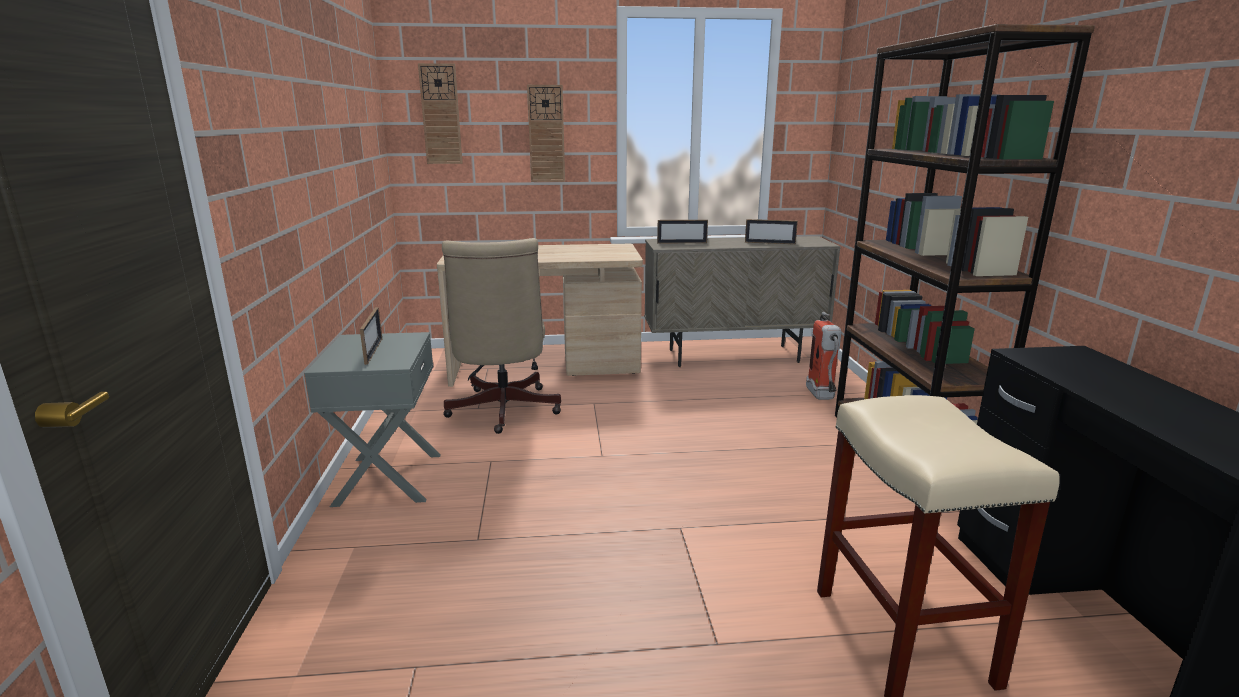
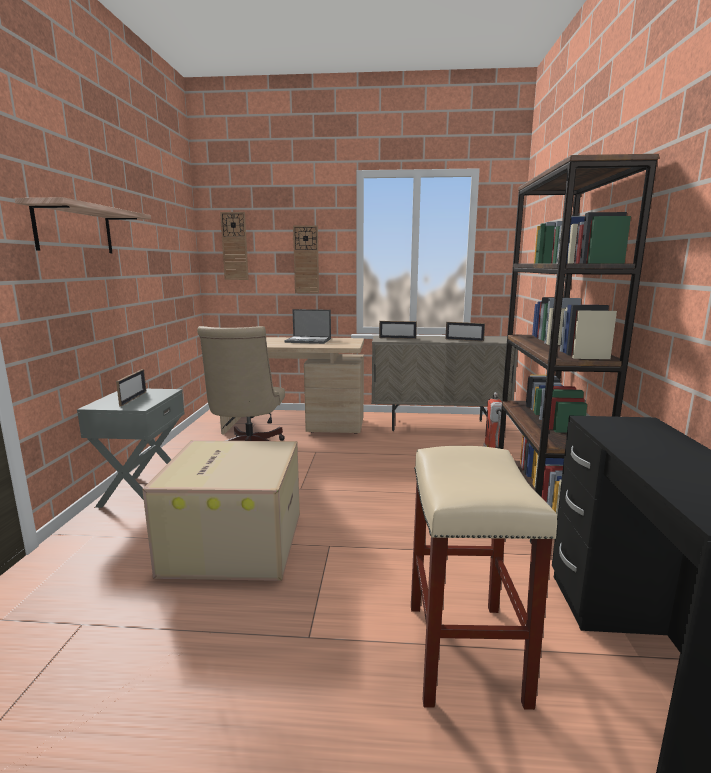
camera: 10 degrees right, 5 degrees down
(275, 106) = (75, 230): none -> shelf
(553, 535) = (233, 541): none -> cardboard box
(562, 250) = (309, 340): none -> laptop

